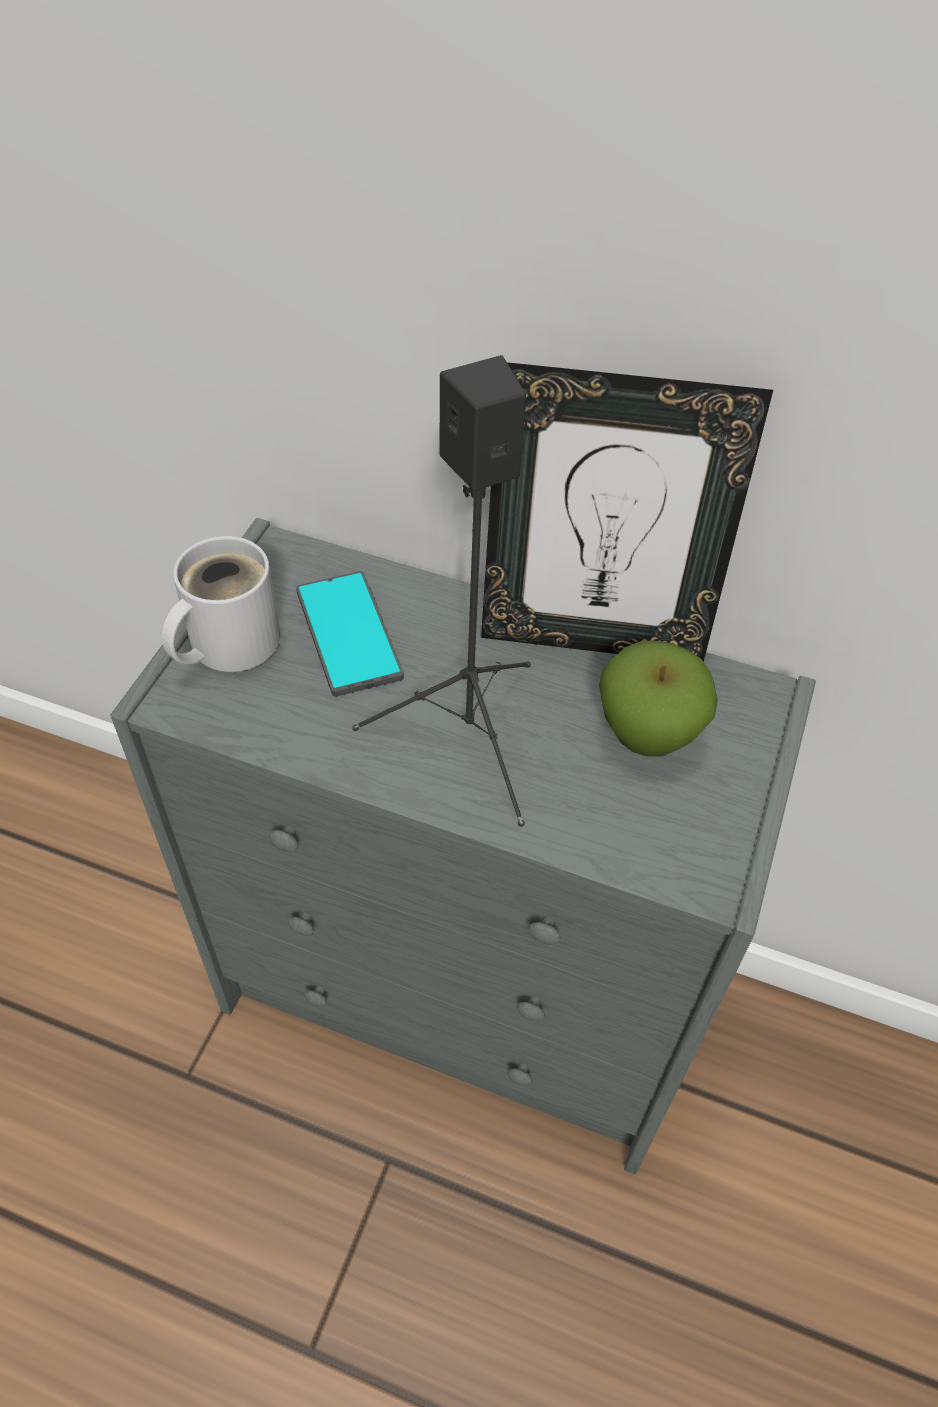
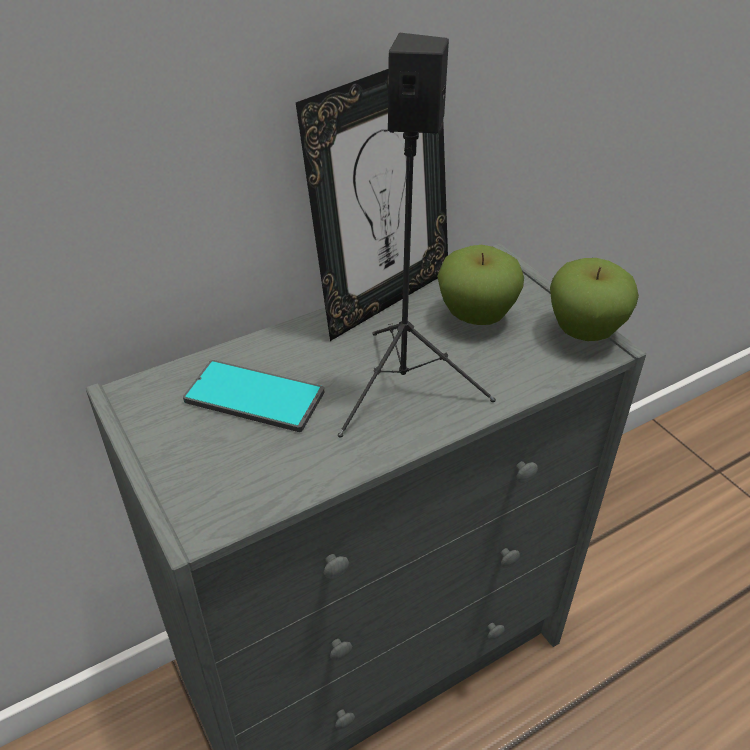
camera: 50 degrees left, 10 degrees down
(226, 643) = (186, 462): white mug -> none
(725, 850) = (584, 332): none -> apple

